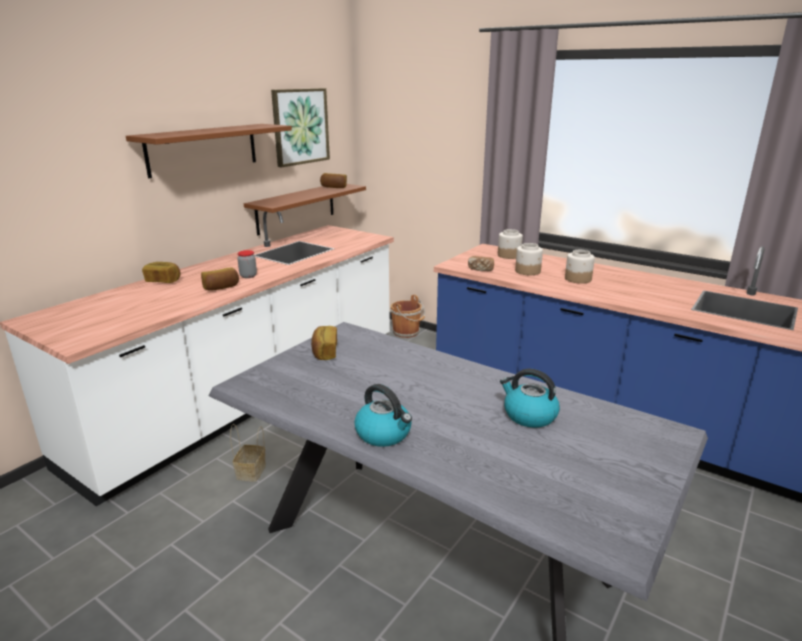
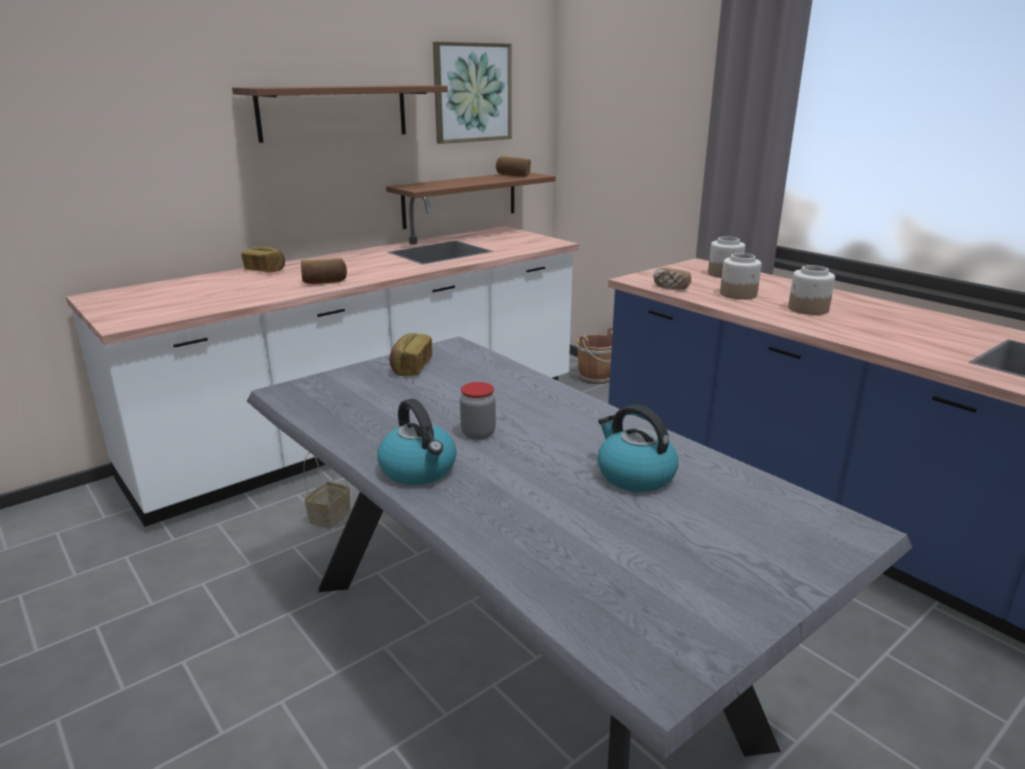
camera: 15 degrees right, 0 degrees up
(248, 276) = (365, 272): jar -> jar (478, 433)

